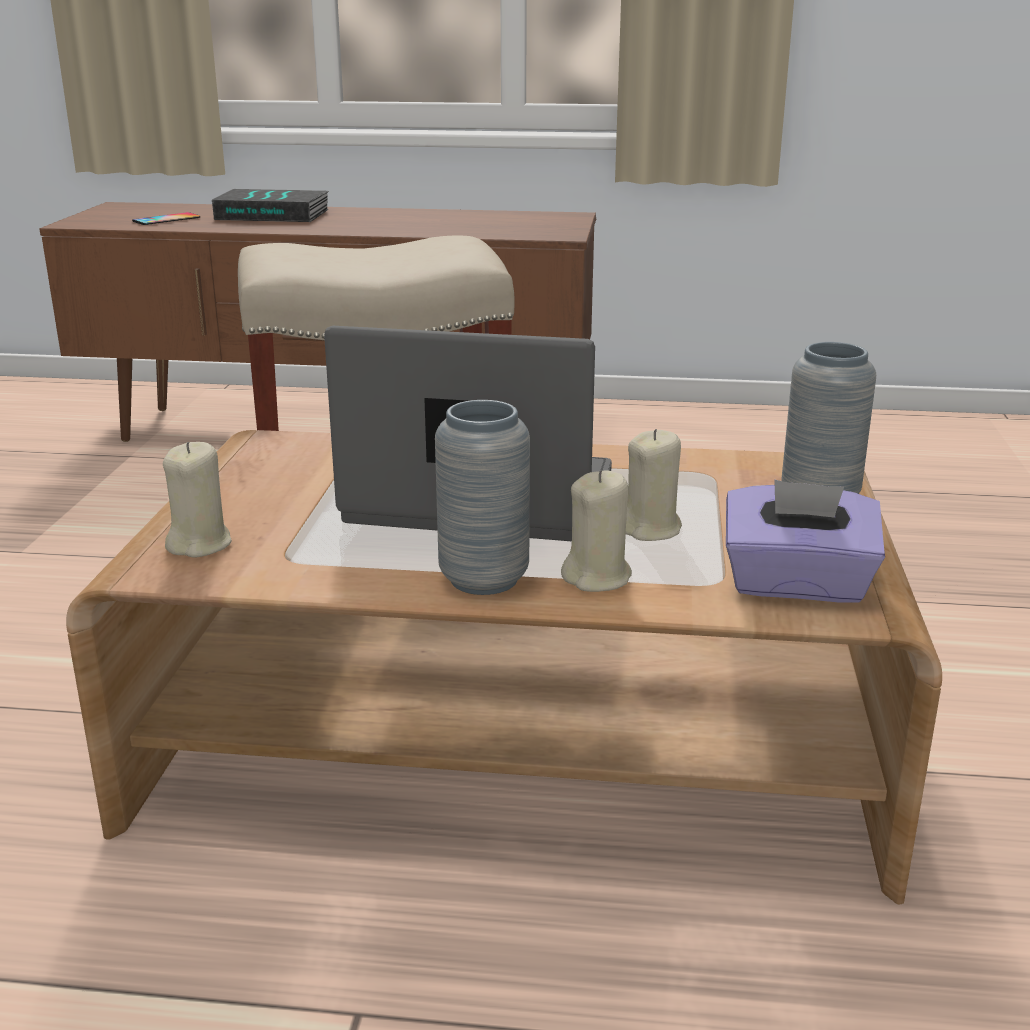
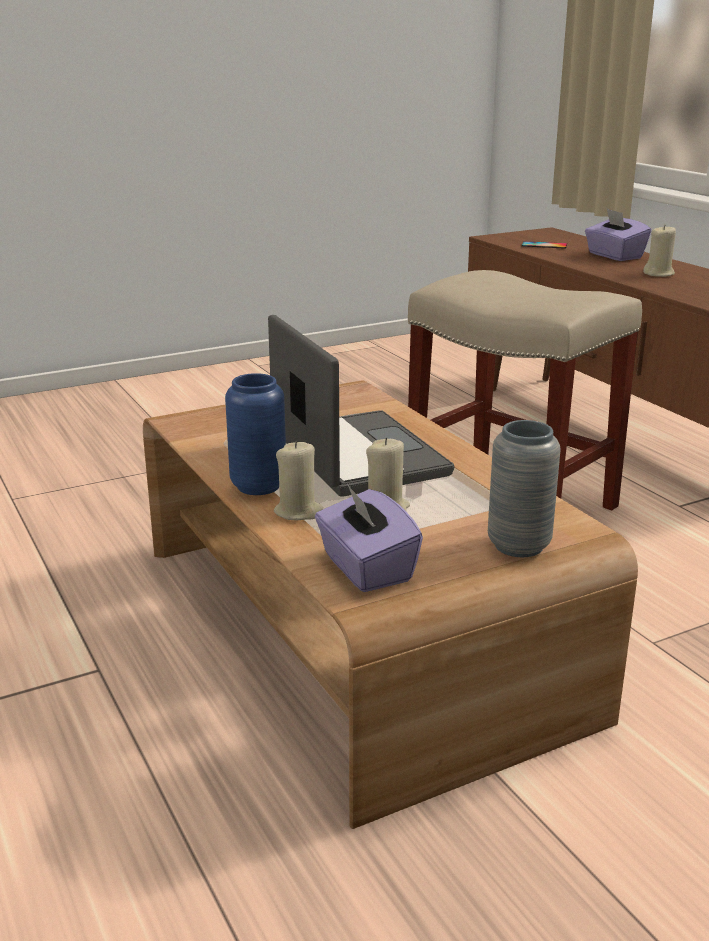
camera: 55 degrees right, 0 degrees up
(200, 544) = (214, 419): beige candle -> beige candle (658, 274)
(274, 214) = (614, 256): book -> purple tissue box
(484, 579) = (258, 486): grey vase -> blue vase

